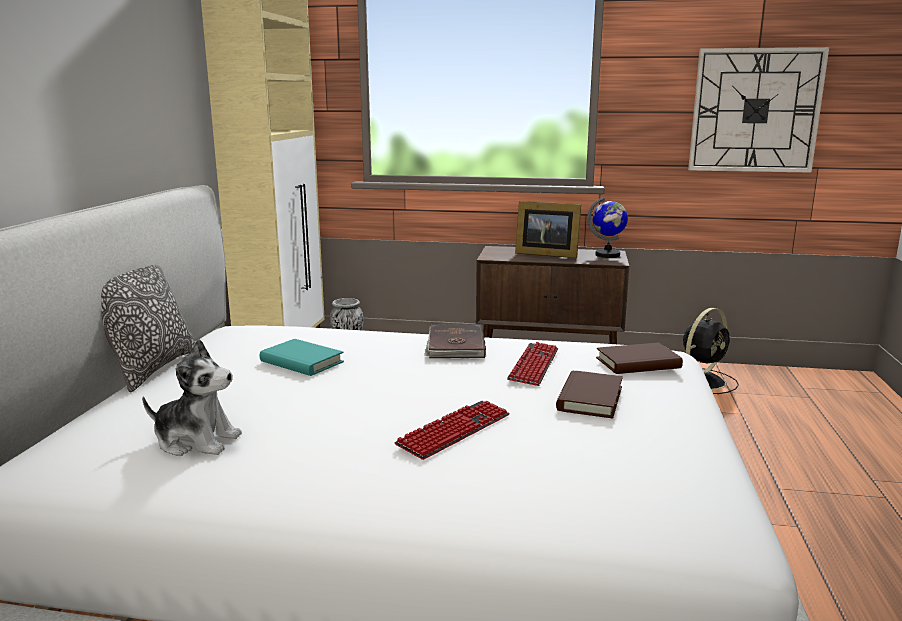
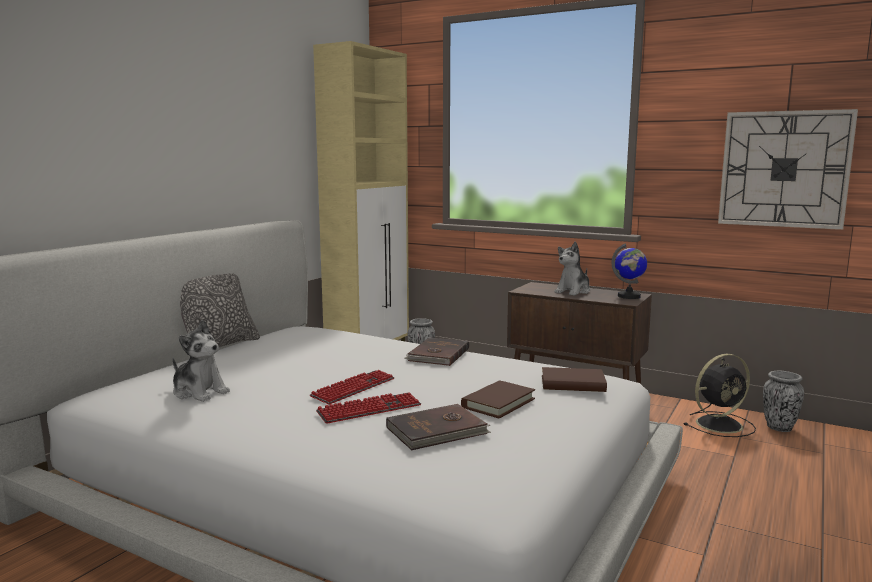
camera: 20 degrees right, 5 degrees down
(301, 362) = (315, 353): turquoise book -> none
(534, 365) = (482, 375): keyboard -> keyboard (353, 388)
(545, 254) = (573, 291): picture frame -> plush toy
(565, 446) = (438, 431): none -> brown book
(755, 377) = (779, 428): none -> vase

